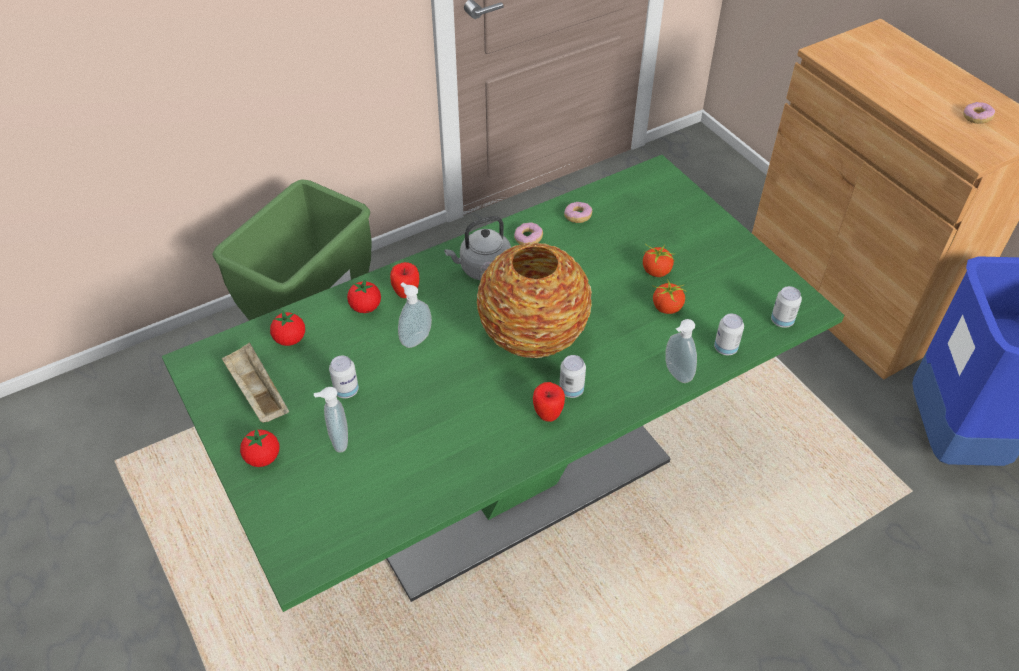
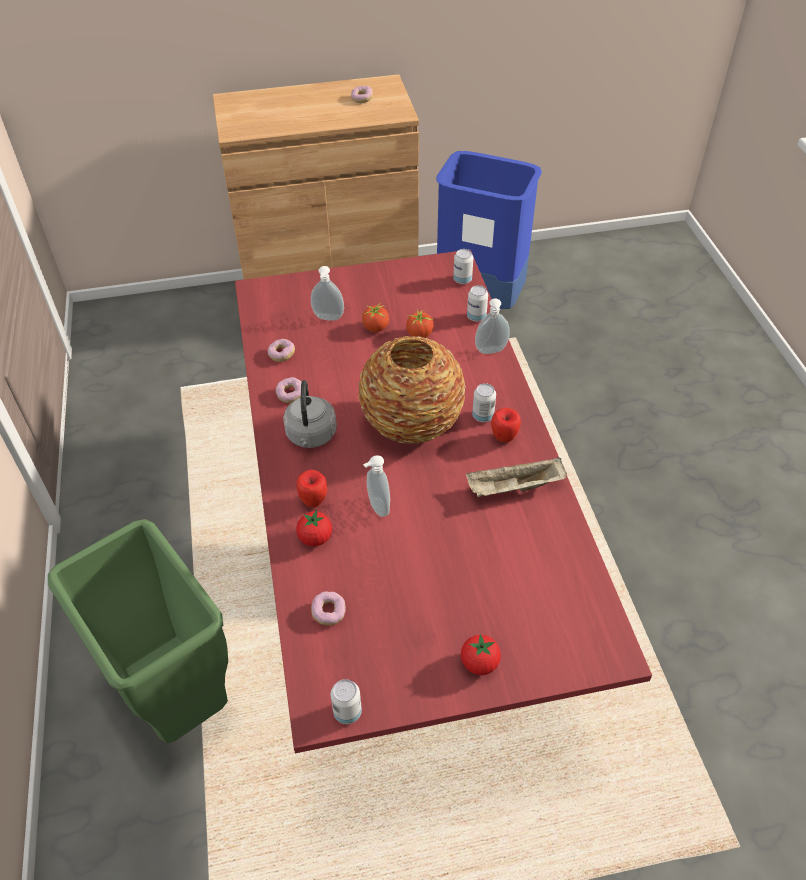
camera: 70 degrees left, 0 degrees up
(257, 393) = (392, 655): beige tray -> beige tray (514, 488)
(290, 339) = (329, 612): tomato -> donut
(338, 441) = (480, 595): soap dispenser -> soap dispenser (328, 318)
(346, 390) = (420, 576): can -> can (347, 712)
(509, 476) = (404, 572): green dining table -> red dining table

